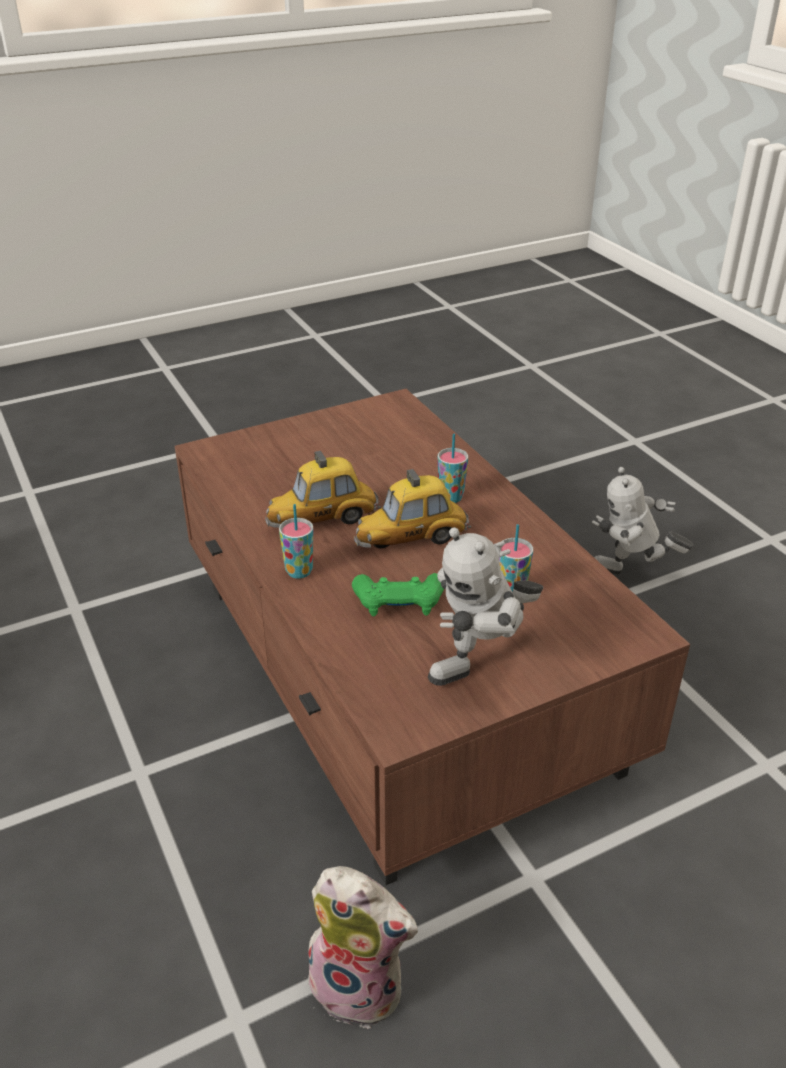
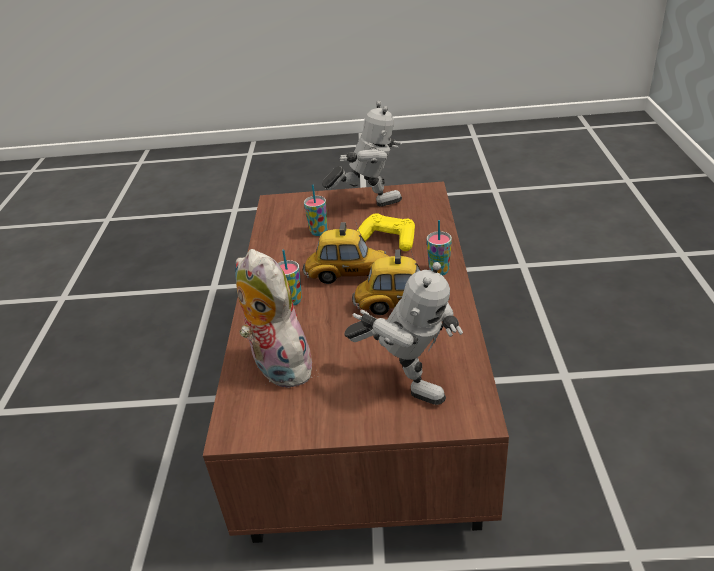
camera: 150 degrees left, 0 degrees up
(361, 985) = (465, 263): plush toy -> plush toy (277, 367)
(399, 603) = (388, 239): green game controller -> yellow game controller
(630, 576) = (132, 414): toy robot -> toy robot (407, 382)

